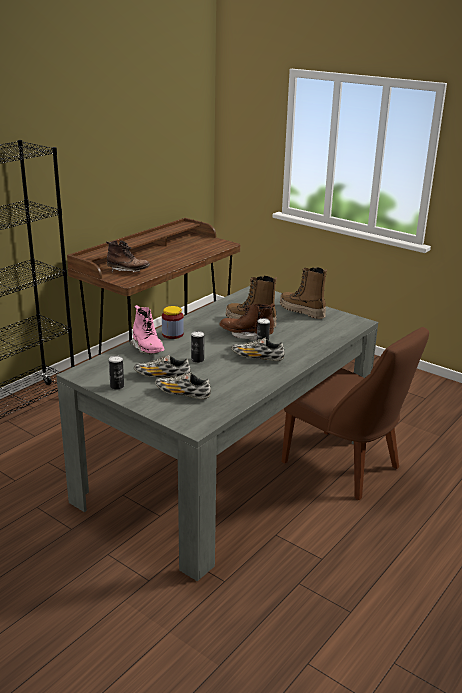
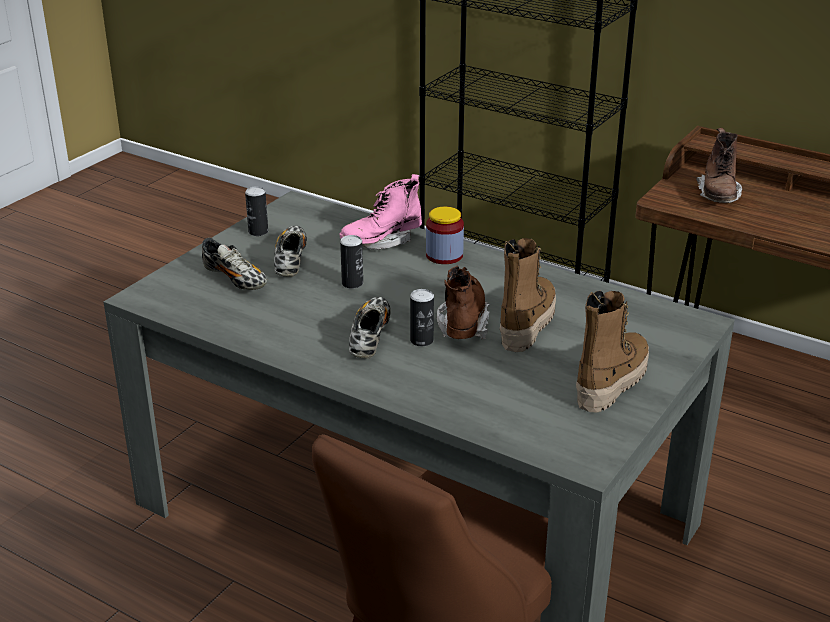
camera: 85 degrees right, 5 degrees up
(182, 394) = (235, 280): shoe -> shoe turned 120 degrees clockwise

